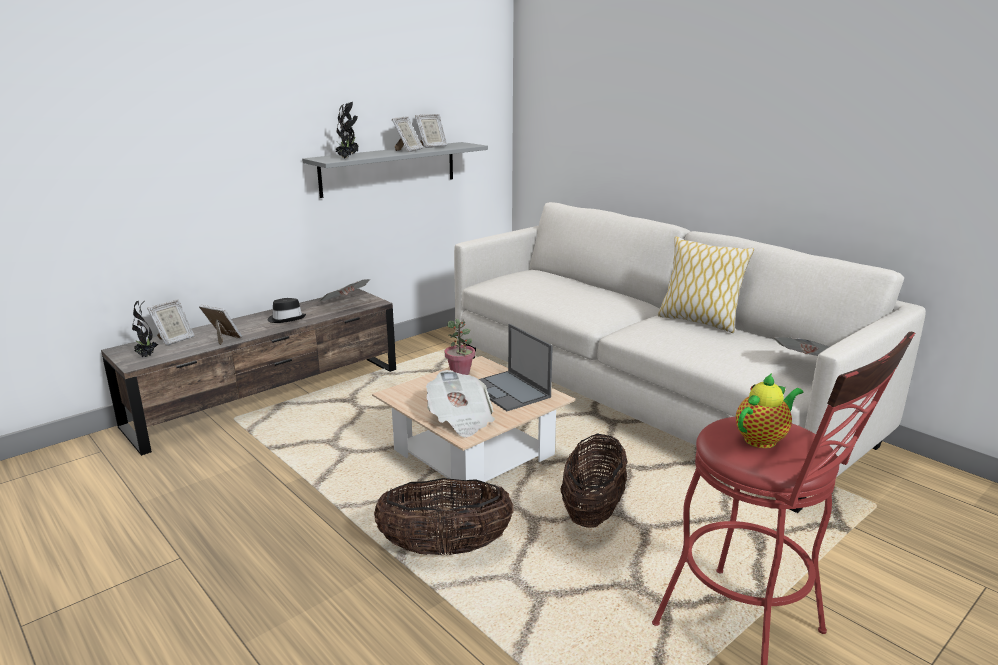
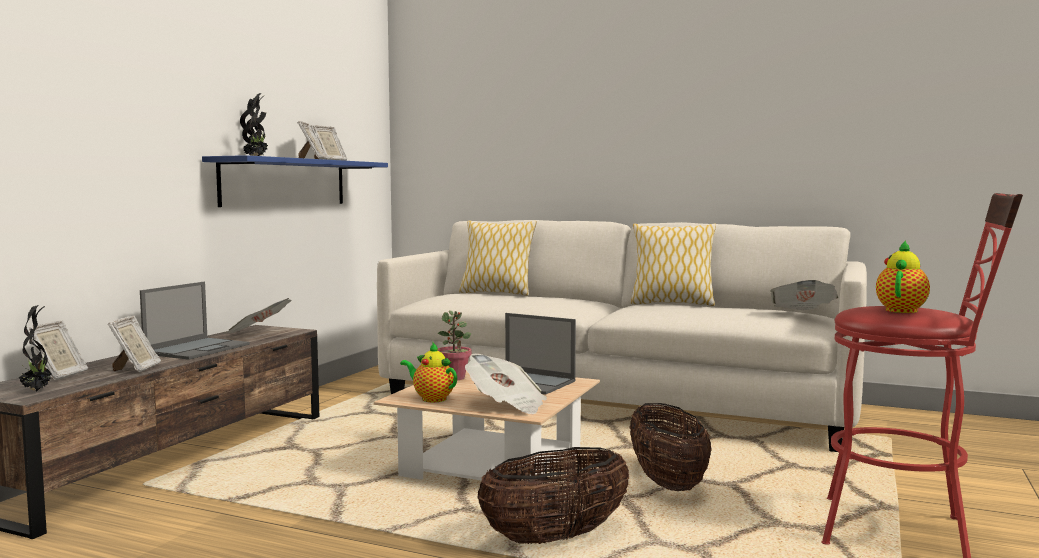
camera: 25 degrees left, 15 degrees down
(224, 339) = (136, 369): picture frame -> picture frame turned 90 degrees clockwise
(286, 318) = (198, 349): black hat -> laptop
(389, 168) = (285, 182): grey shelf -> blue shelf
(415, 398) = (431, 398): none -> teapot
(562, 278) = (496, 293): none -> pillow

